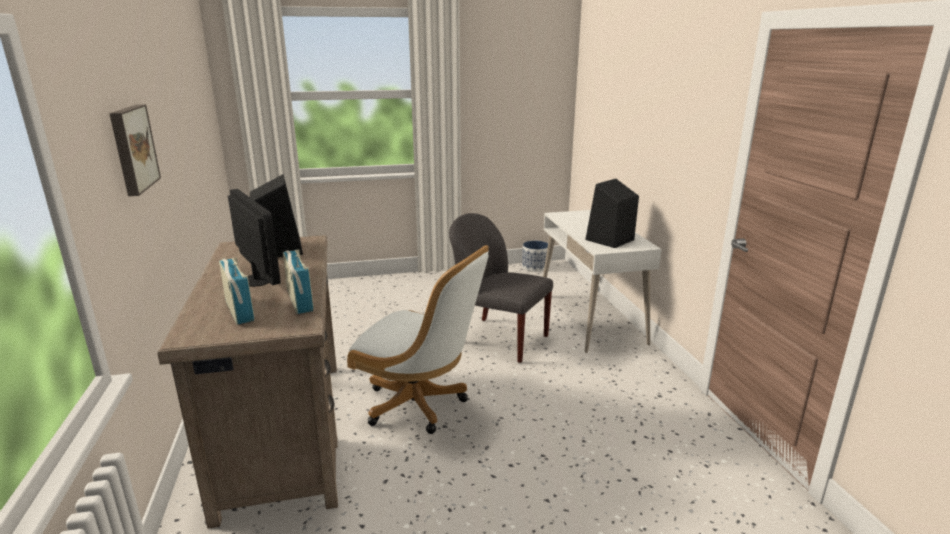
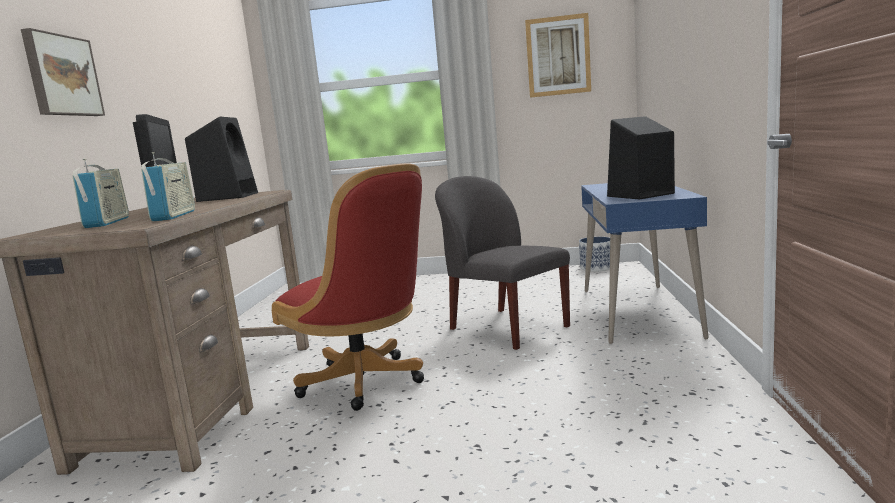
camera: 20 degrees right, 10 degrees down
(423, 407) = (369, 385): white office chair -> red office chair
(515, 86) = (558, 56): none -> picture
(590, 318) = (638, 312): white desk -> blue desk

